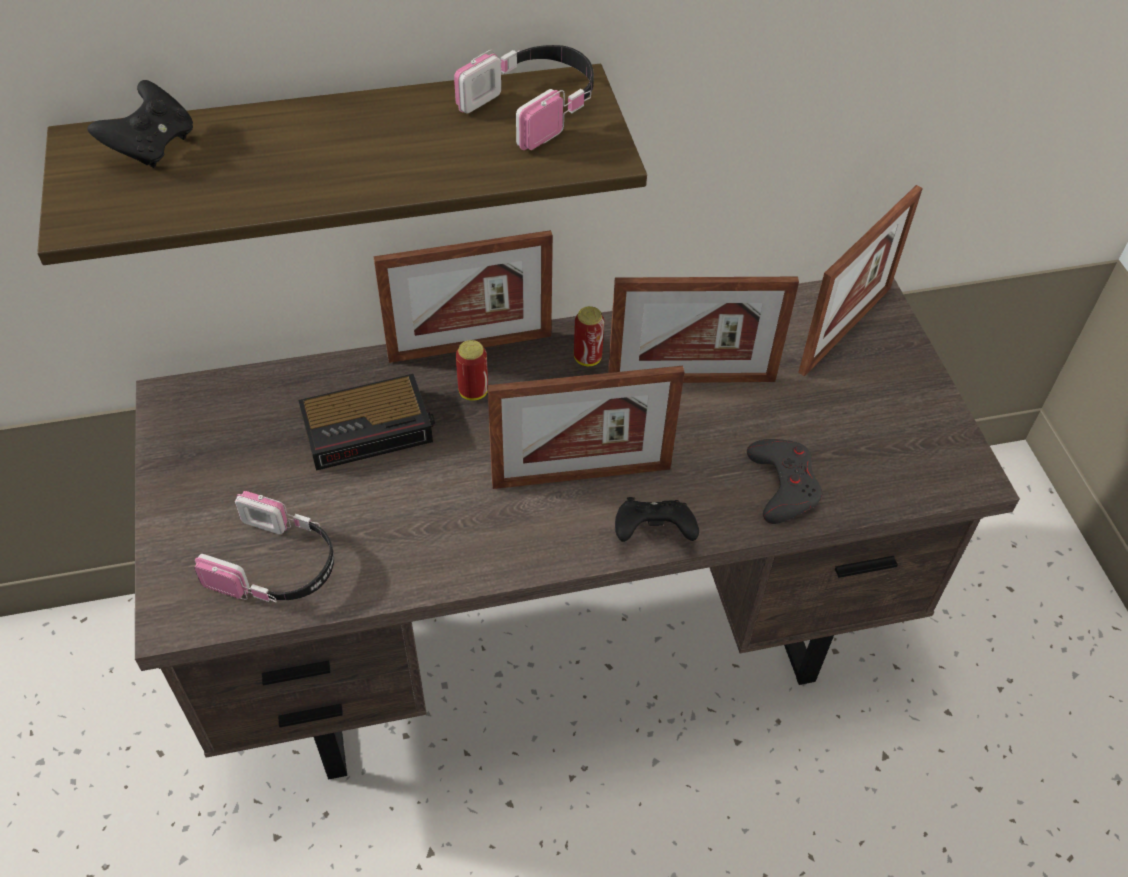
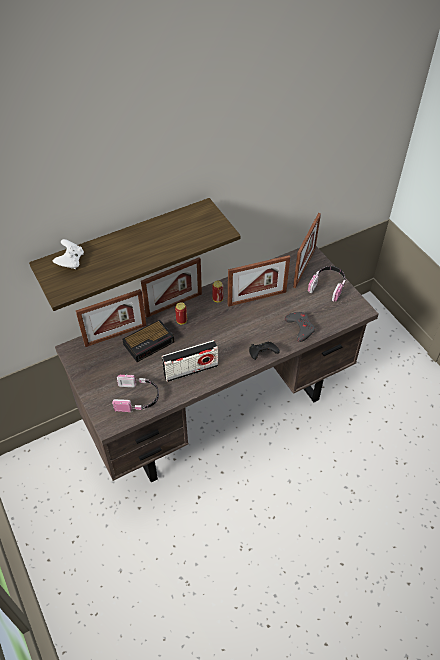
camera: 15 degrees left, 0 degrees up
(152, 147) = (70, 261): black game controller -> white game controller
(446, 526) = (191, 370): none -> radio
(534, 106) = (194, 218): headphones -> headphones (328, 286)
(581, 476) = (231, 341): picture frame -> picture frame (116, 335)

